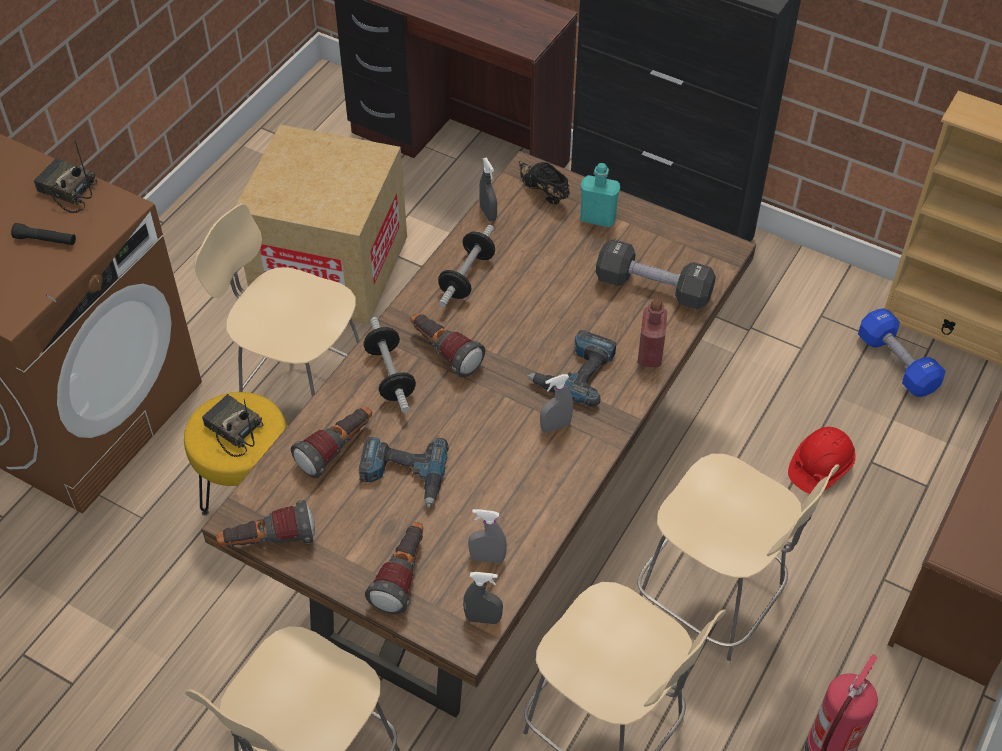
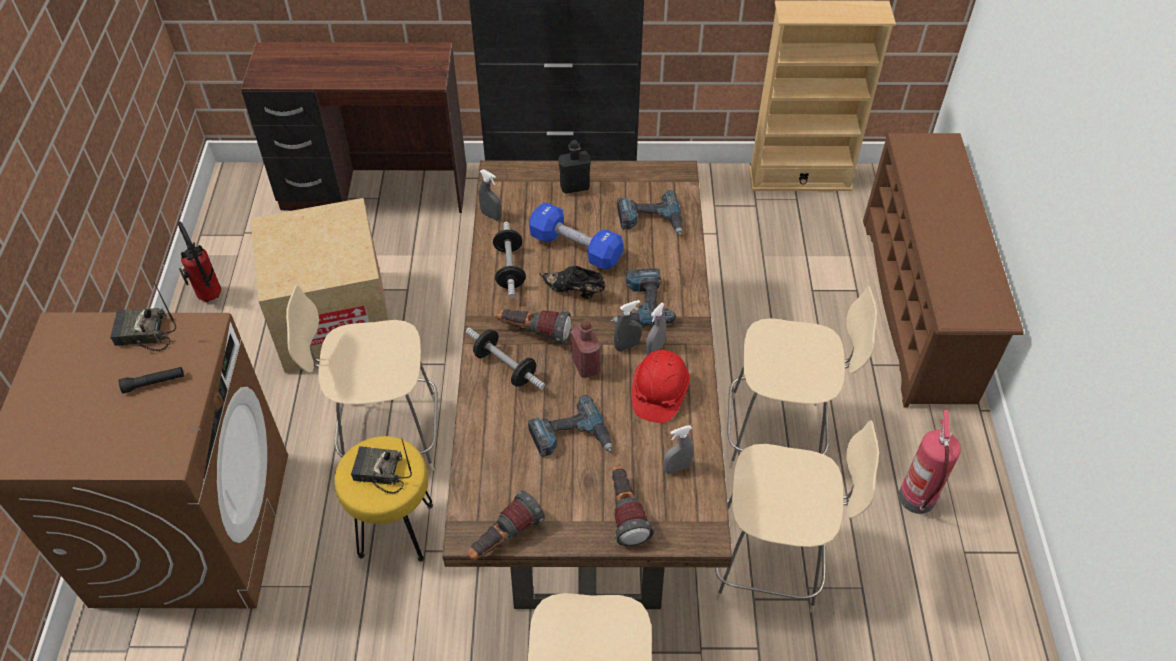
camera: 30 degrees left, 0 degrees up
(229, 195) = (210, 298): none -> fire extinguisher
(337, 449) = (506, 442): flashlight -> none
(483, 619) = (706, 513): grey spray bottle -> grey spray bottle (627, 346)
(543, 192) = (521, 183): black shoe -> black shoe (574, 291)
(598, 218) = (574, 187): turquoise bottle -> black bottle
(650, 354) = (682, 268): red bottle -> red bottle (585, 365)
(653, 288) = (650, 220): black dumbbell -> power drill
(819, 467) = (783, 309): red hard hat -> red hard hat (659, 393)
(896, 363) = (783, 217): blue dumbbell -> blue dumbbell (575, 248)

